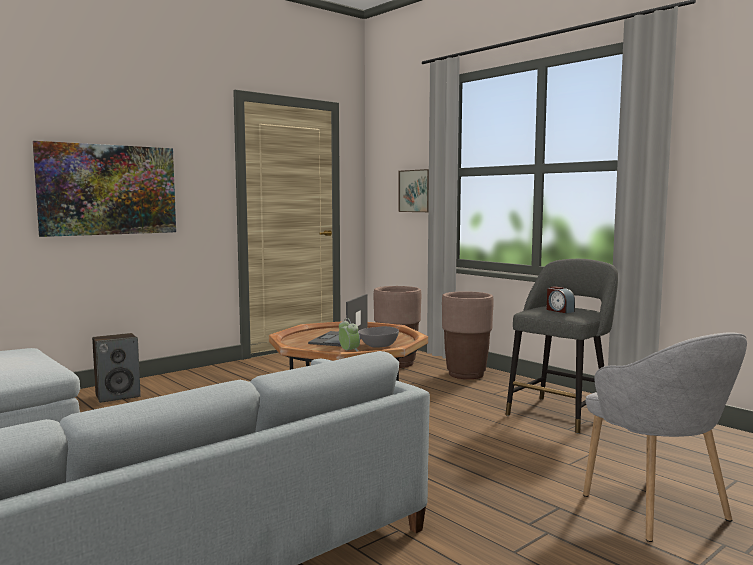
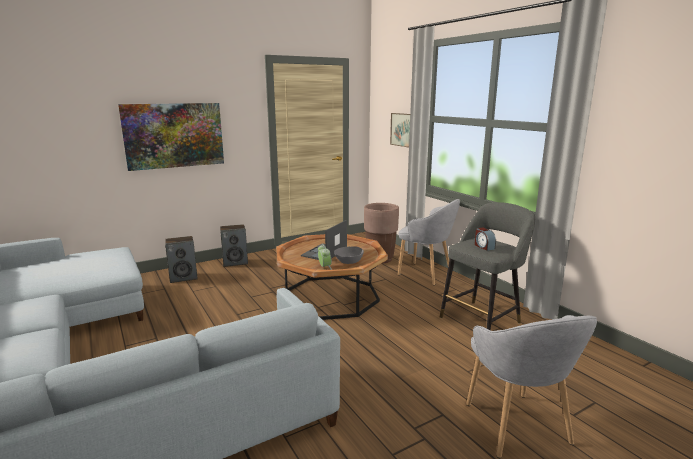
camera: 10 degrees right, 10 degrees up
(190, 376) = (235, 262): none -> speaker
(466, 375) = (426, 273): brown planter -> grey armchair

